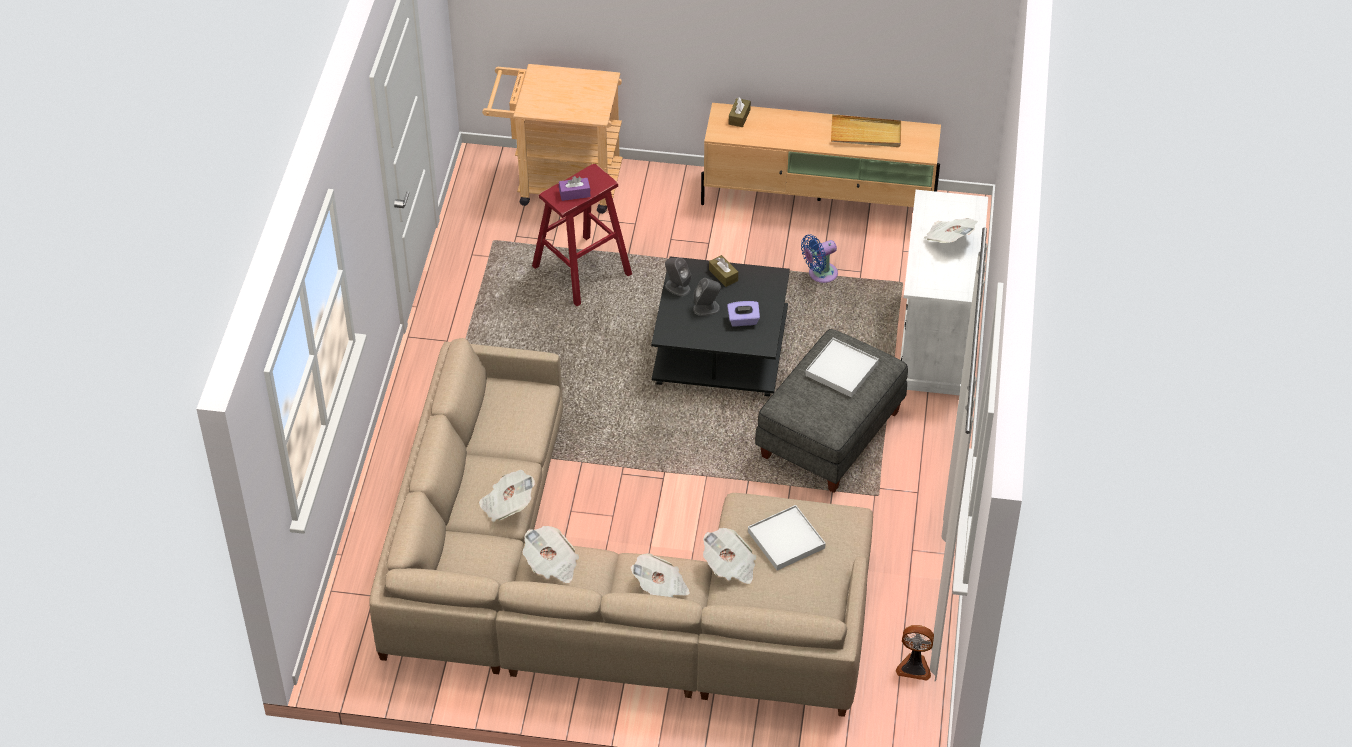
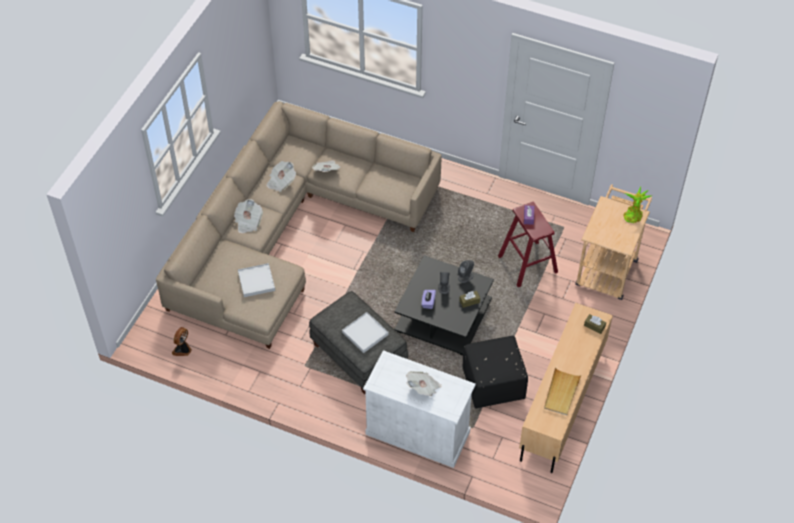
camera: 105 degrees right, 5 degrees up
(541, 78) = (633, 215): none -> potted plant
(730, 566) = (249, 253): newspaper -> none
(820, 274) = (492, 384): blue fan -> black ottoman

